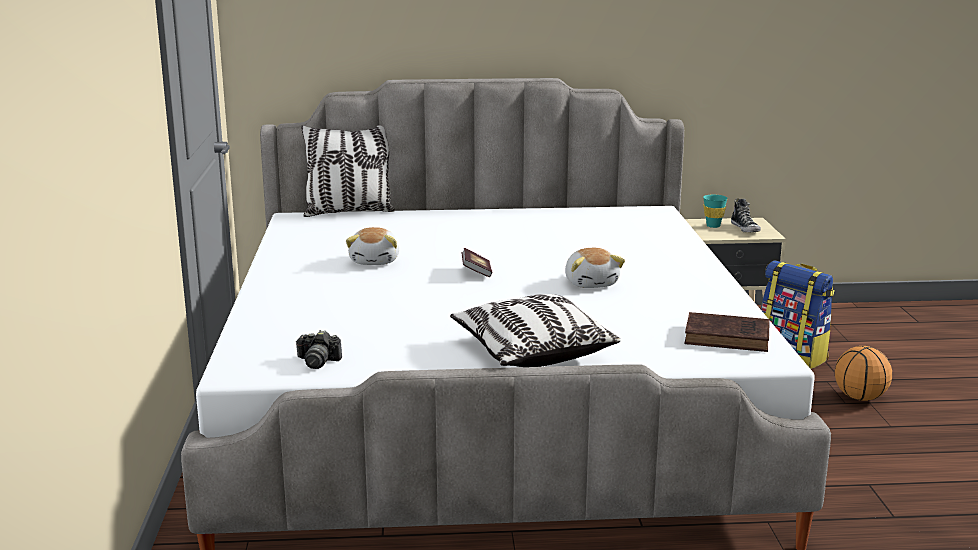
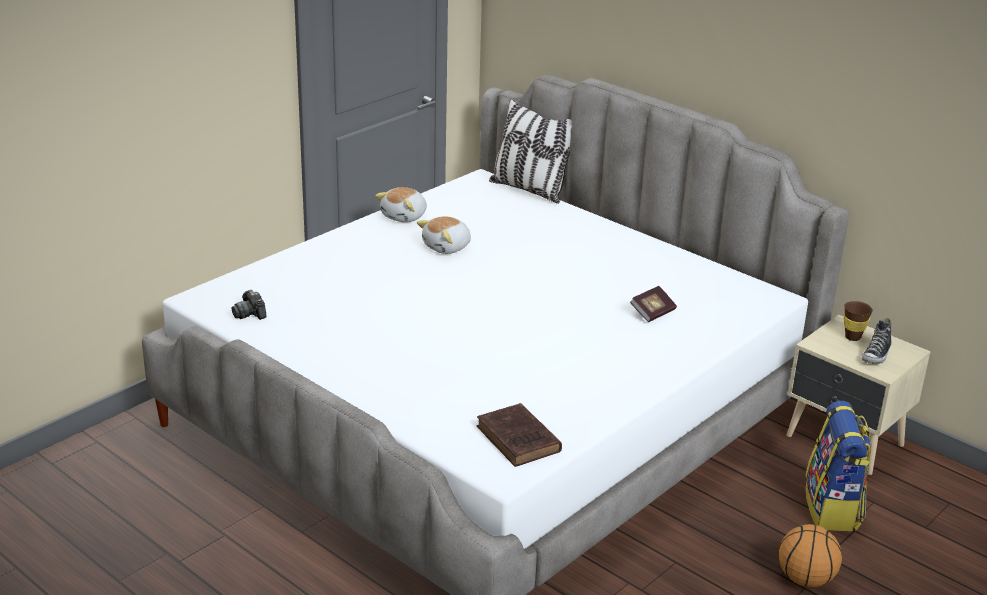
camera: 45 degrees right, 10 degrees up
(476, 272) = (487, 291): book -> book (652, 313)
(531, 351) = (373, 375): pillow -> none
(592, 283) = (542, 342): plush toy -> plush toy (405, 216)
(713, 226) = (852, 337): turquoise cup -> brown cup

